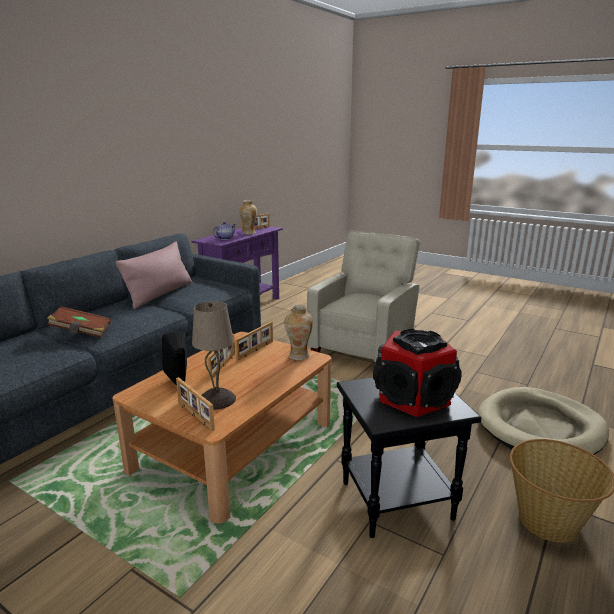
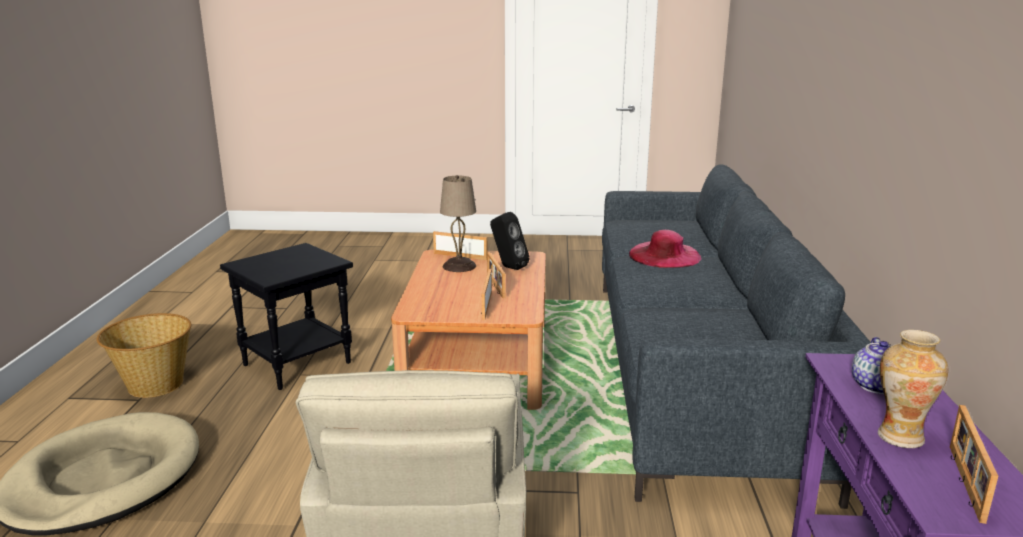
camera: 150 degrees right, 0 degrees up
(81, 332) = (664, 255): brown book -> pink hat
(160, 294) = (722, 312): pink pillow -> none
(298, 356) = (430, 311): vase -> none
(413, 397) = (278, 263): speaker -> none

